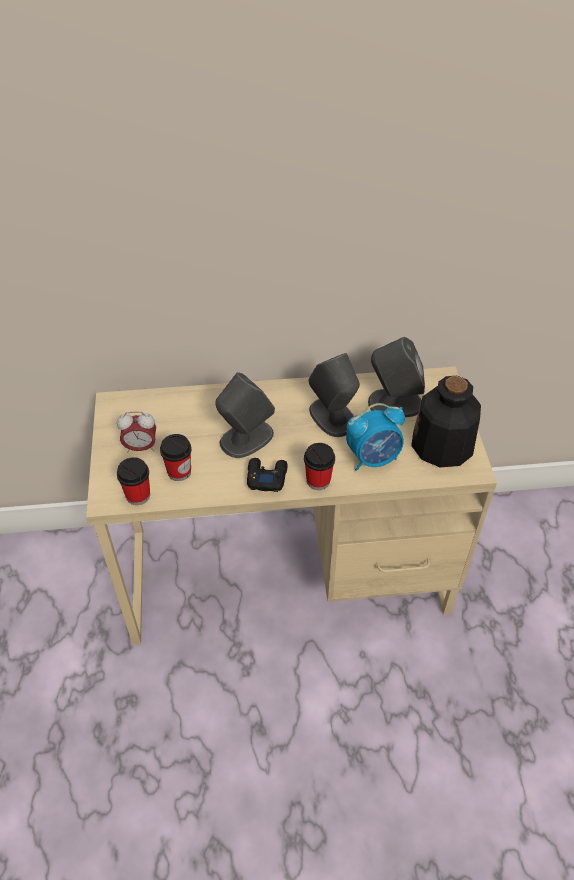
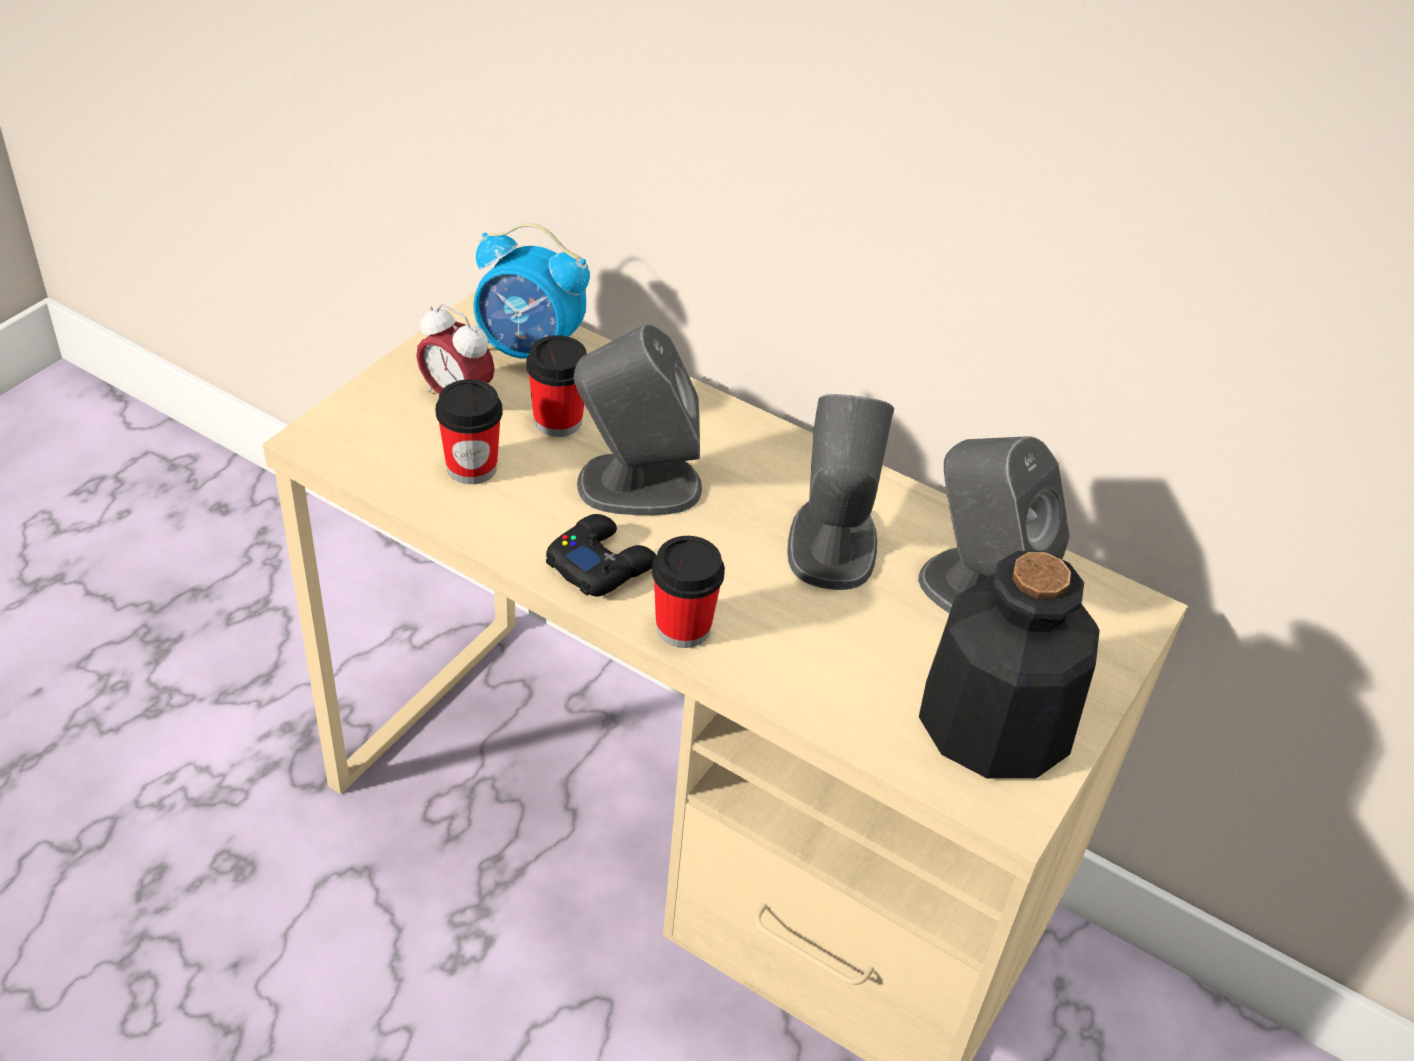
camera: 35 degrees right, 5 degrees down
(138, 495) = (370, 462): cup -> cup (558, 421)
(373, 458) = (829, 657): alarm clock -> alarm clock (529, 351)

